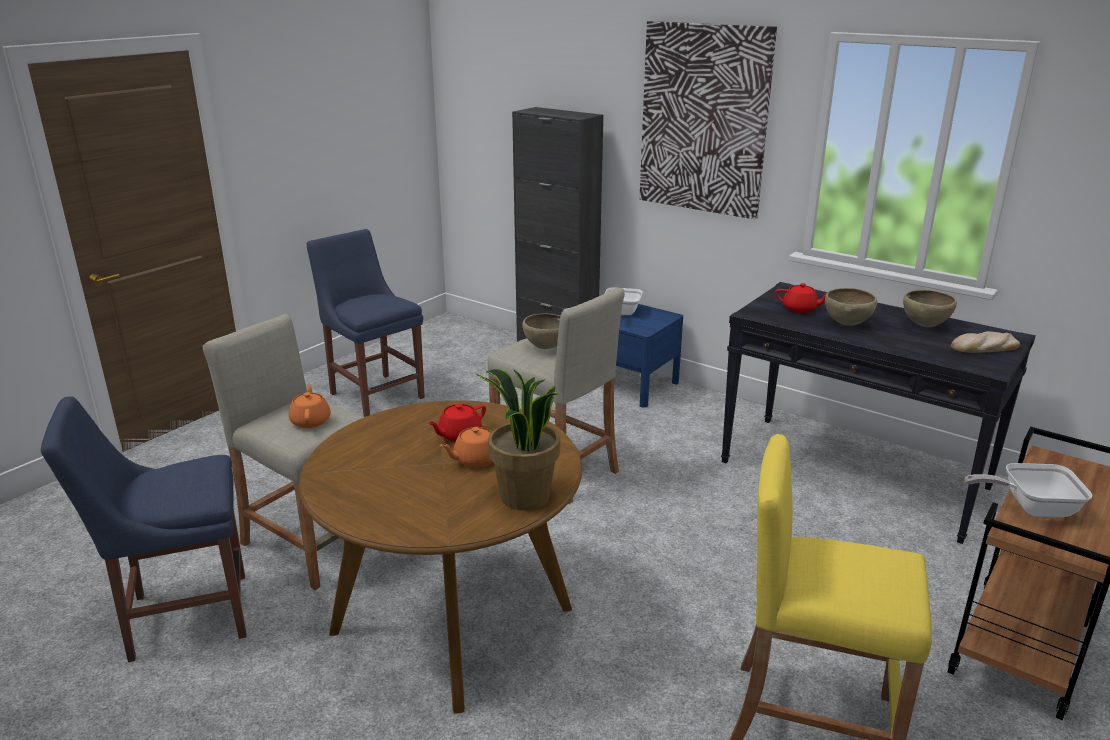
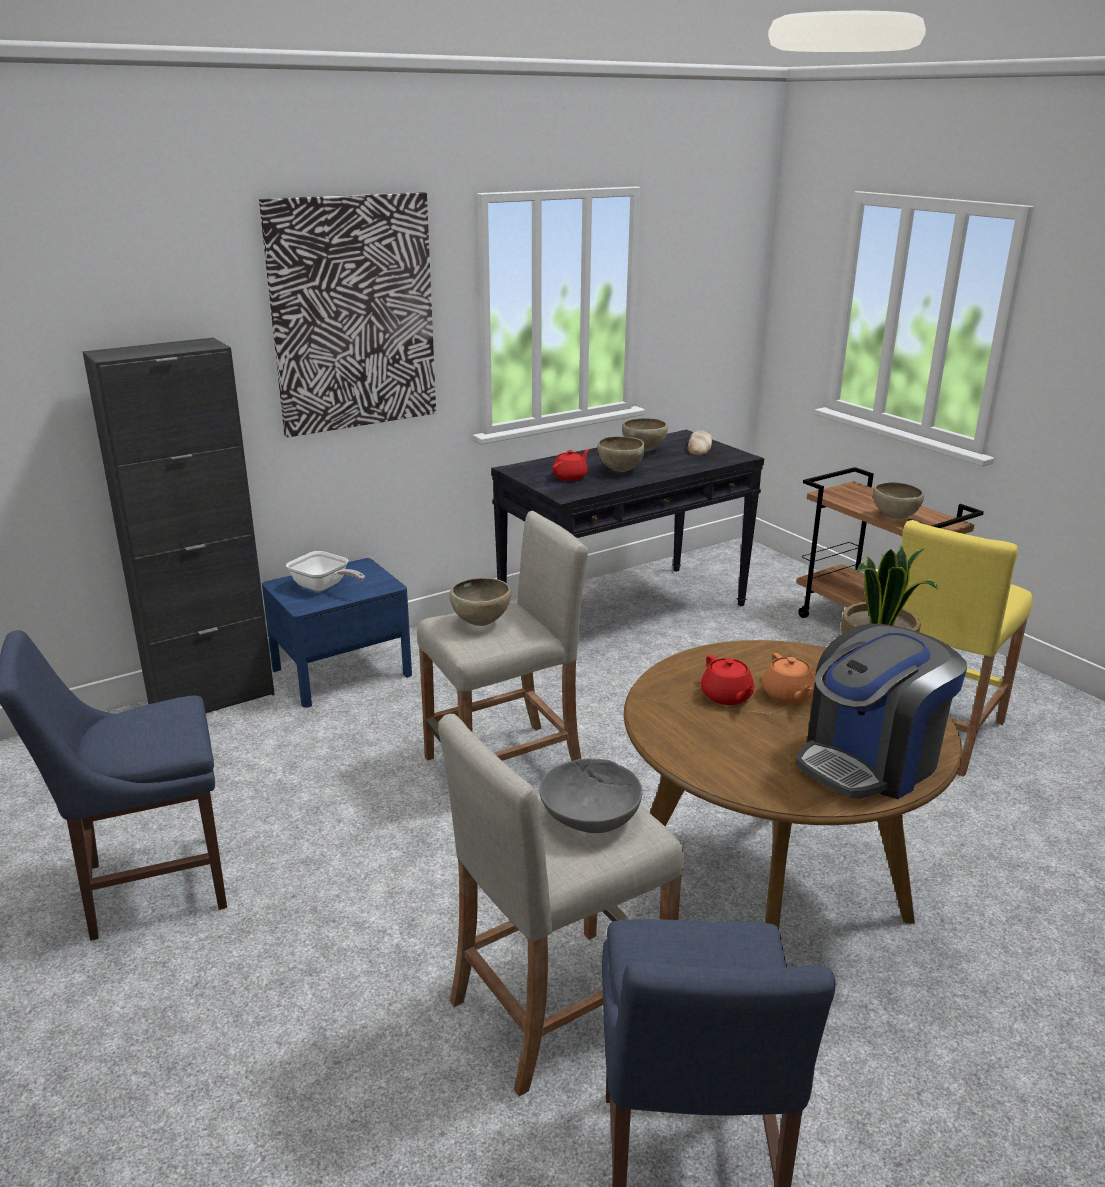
camera: 70 degrees left, 0 degrees up
(311, 421) = (589, 815): orange teapot -> grey bowl
(383, 502) = (870, 761): none -> coffee machine
(1030, 507) = (894, 518): frying pan -> brown bowl

